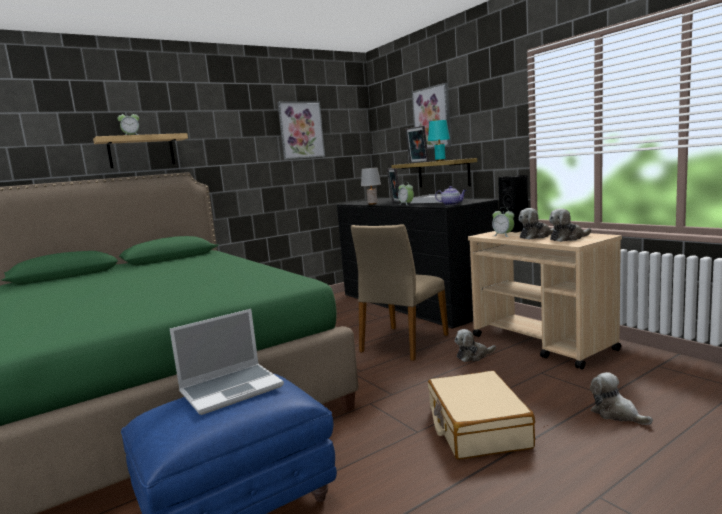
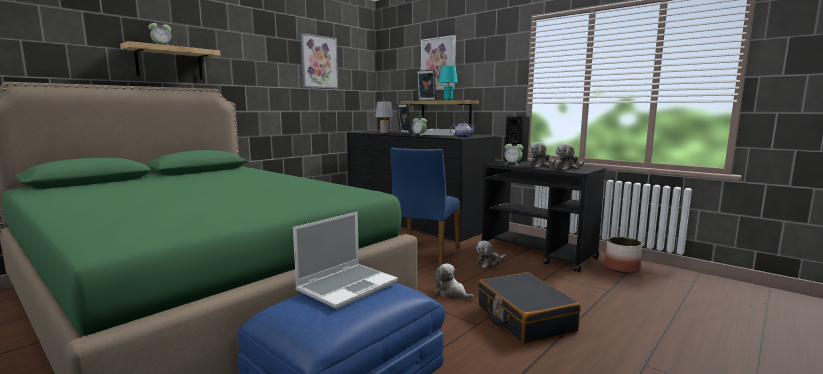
camera: 15 degrees left, 0 degrees up
(403, 343) = (424, 254): beige chair -> blue chair
(477, 427) = (524, 318): beige suitcase -> black suitcase
(542, 343) = (538, 253): beige cart -> black cart
(616, 414) = (622, 303): plush toy -> plush toy (451, 294)
(645, 365) = (622, 268): none -> planter

